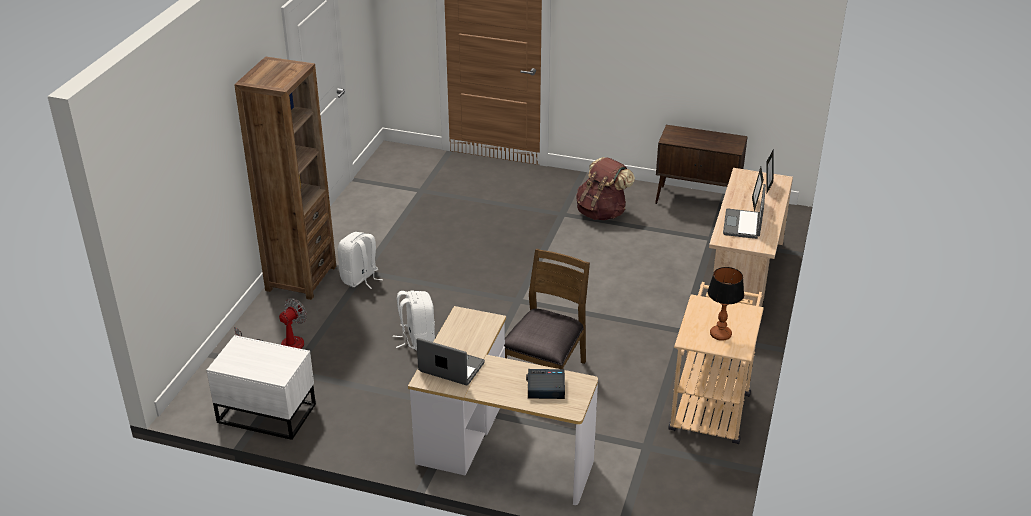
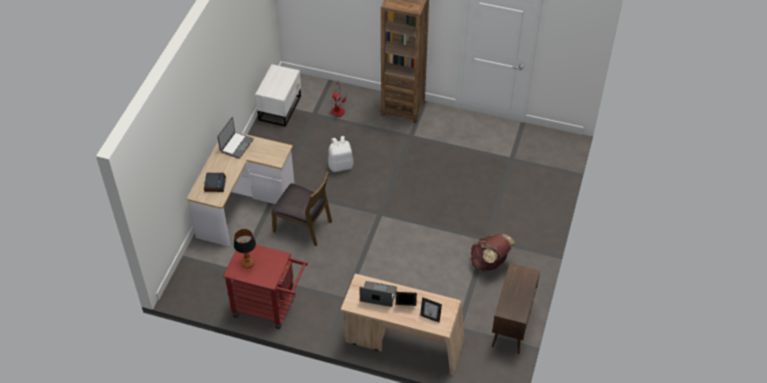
camera: 90 degrees right, 15 degrees up
(360, 279) = (403, 135): white backpack -> none
(711, 406) = (269, 307): beige cart -> red cart

